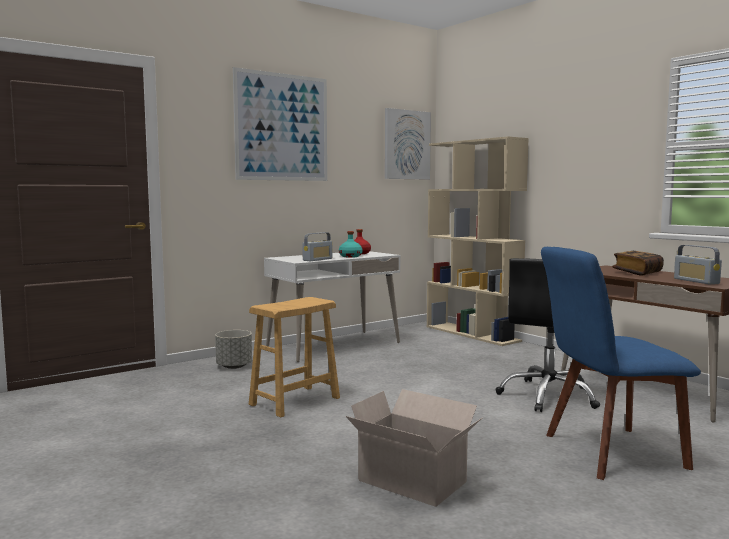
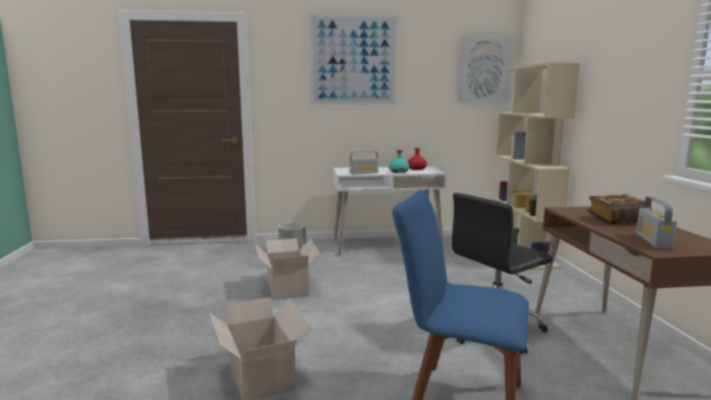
camera: 30 degrees right, 5 degrees up
(294, 401) = (287, 287): brown stool -> cardboard box

